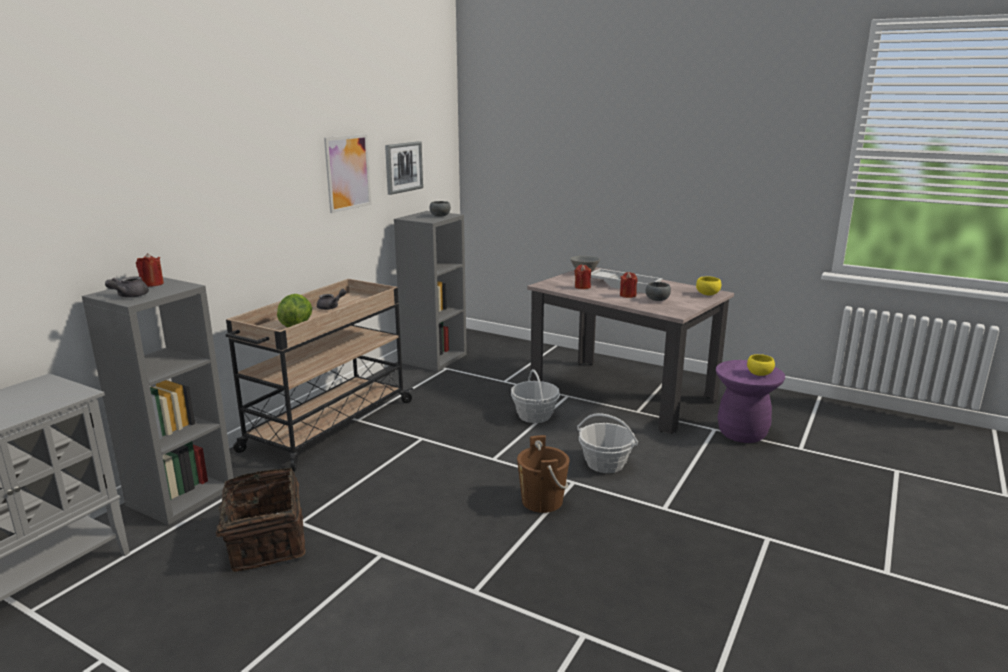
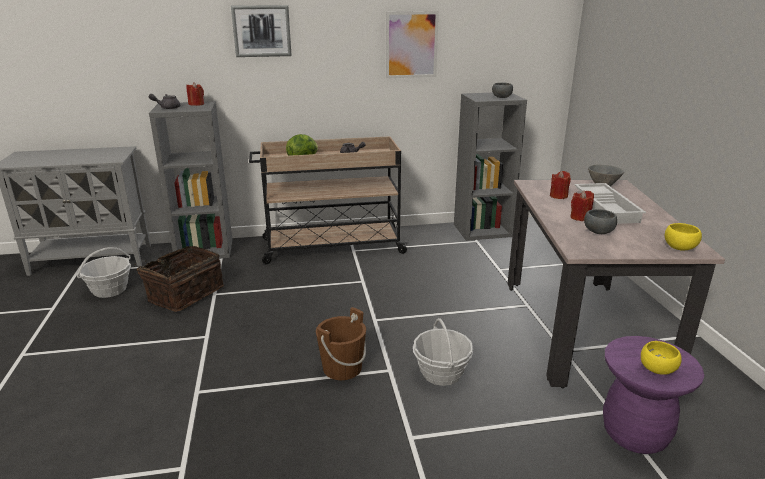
camera: 50 degrees right, 5 degrees up
(403, 167) = (486, 46): picture -> picture (261, 31)
(534, 416) = (467, 306): basket -> basket (110, 290)

